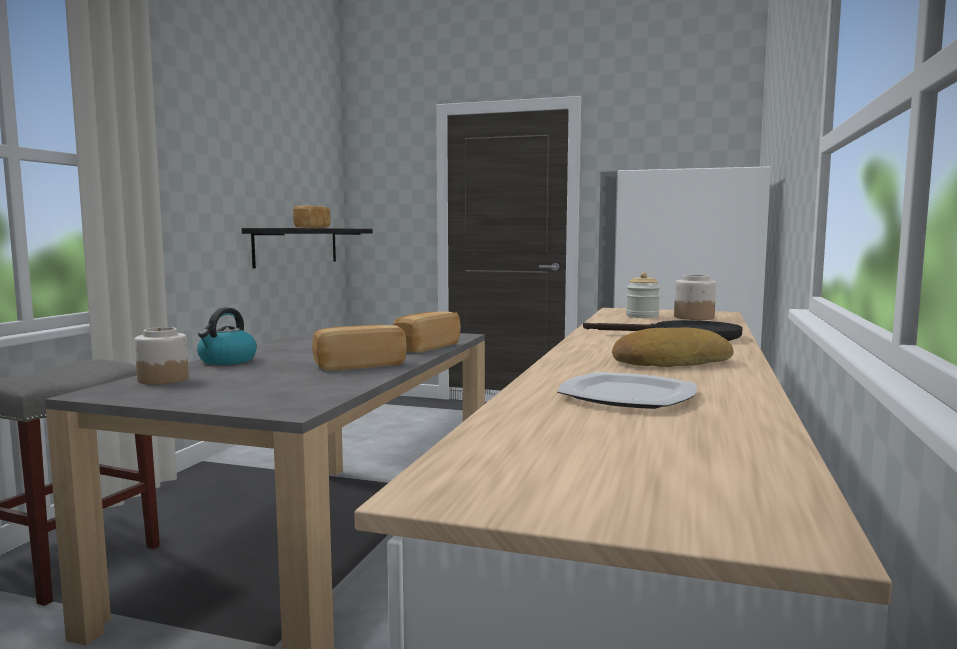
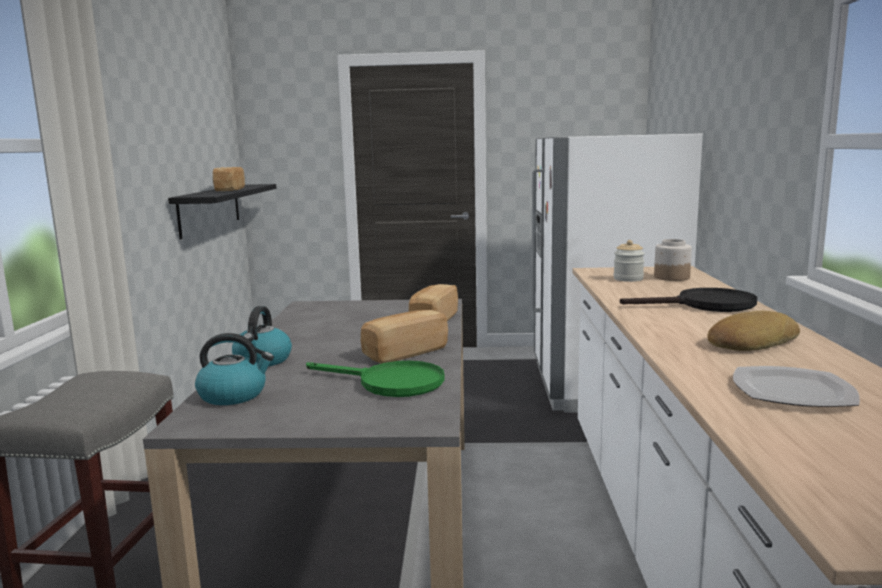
camera: 15 degrees left, 5 degrees up
(163, 379) = (234, 395): jar -> kettle
(308, 383) = (390, 383): none -> green frying pan

